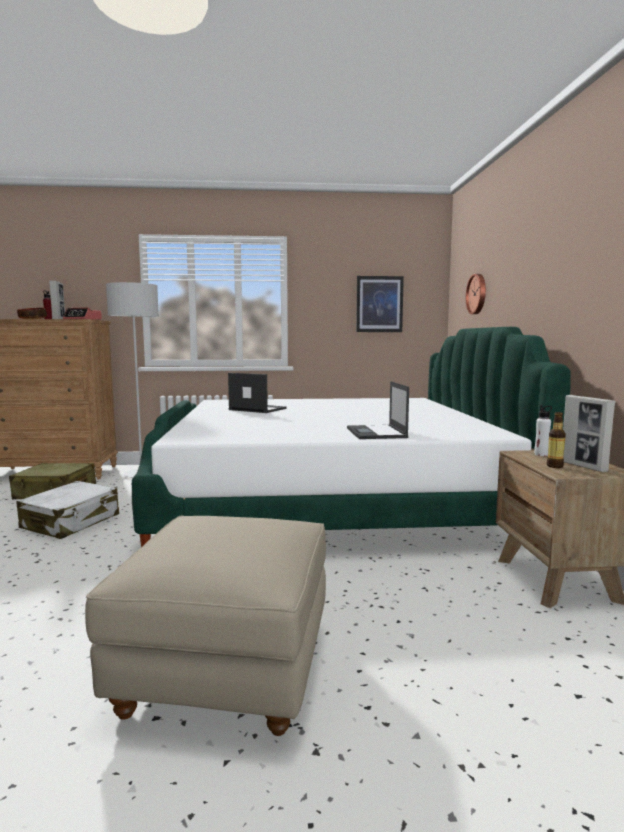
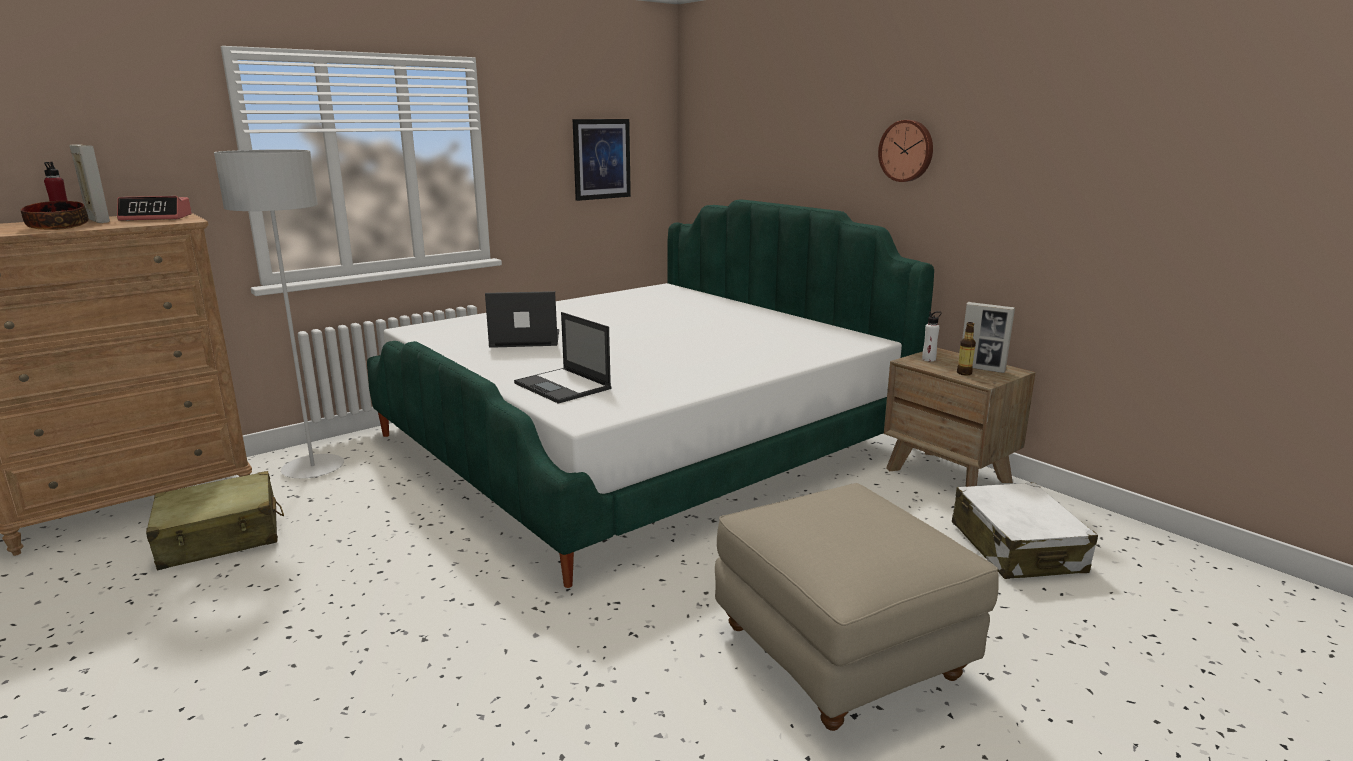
camera: 35 degrees left, 10 degrees up
(71, 522) = (354, 572): white suitcase -> white suitcase (1016, 548)
(376, 433) = (761, 360): laptop -> laptop (563, 386)
(477, 294) = (747, 154): wall clock -> wall clock (907, 151)

